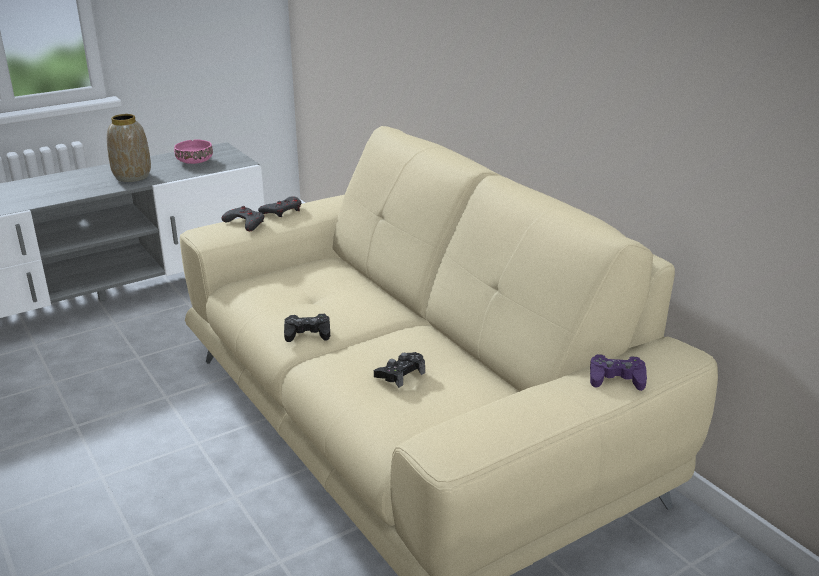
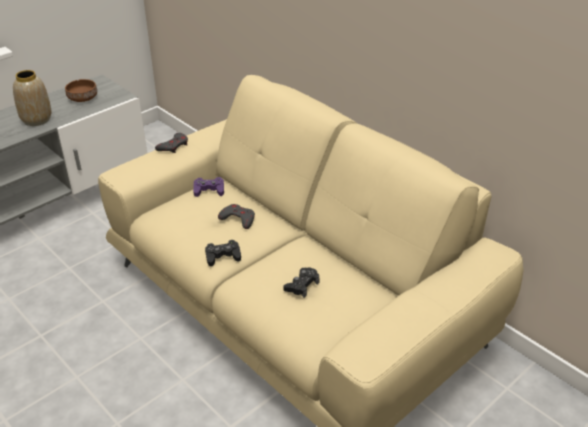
camera: 10 degrees left, 10 degrees up
(194, 161) = (82, 98): pink bowl -> brown bowl
(245, 223) = (148, 161): grey game controller -> grey game controller (238, 219)
(616, 378) = (460, 281): purple game controller -> purple game controller (209, 190)

